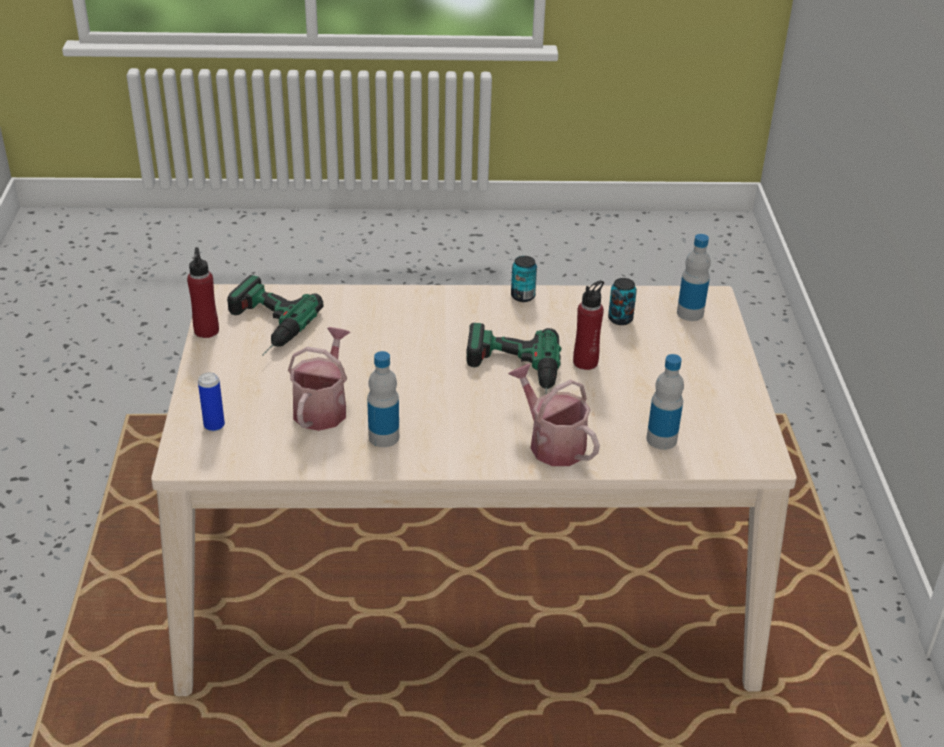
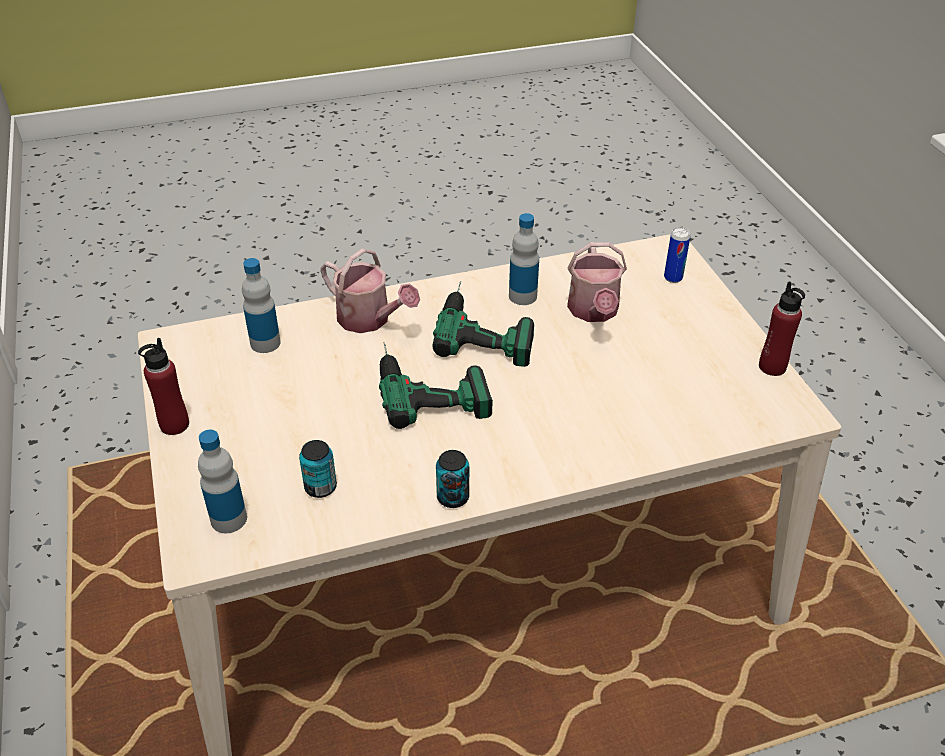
camera: 165 degrees right, 5 degrees up
(262, 327) = (721, 384): power drill -> power drill (486, 326)
(585, 362) = (353, 414): red bottle -> red bottle (174, 424)

